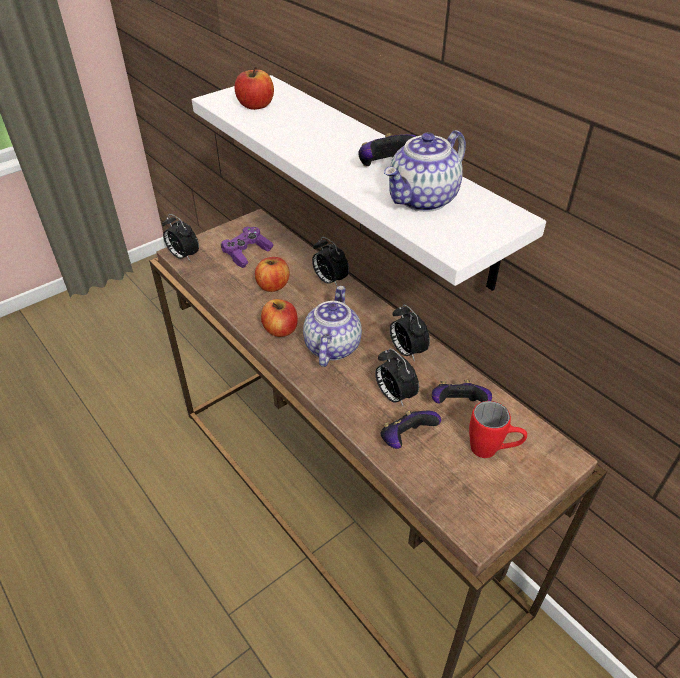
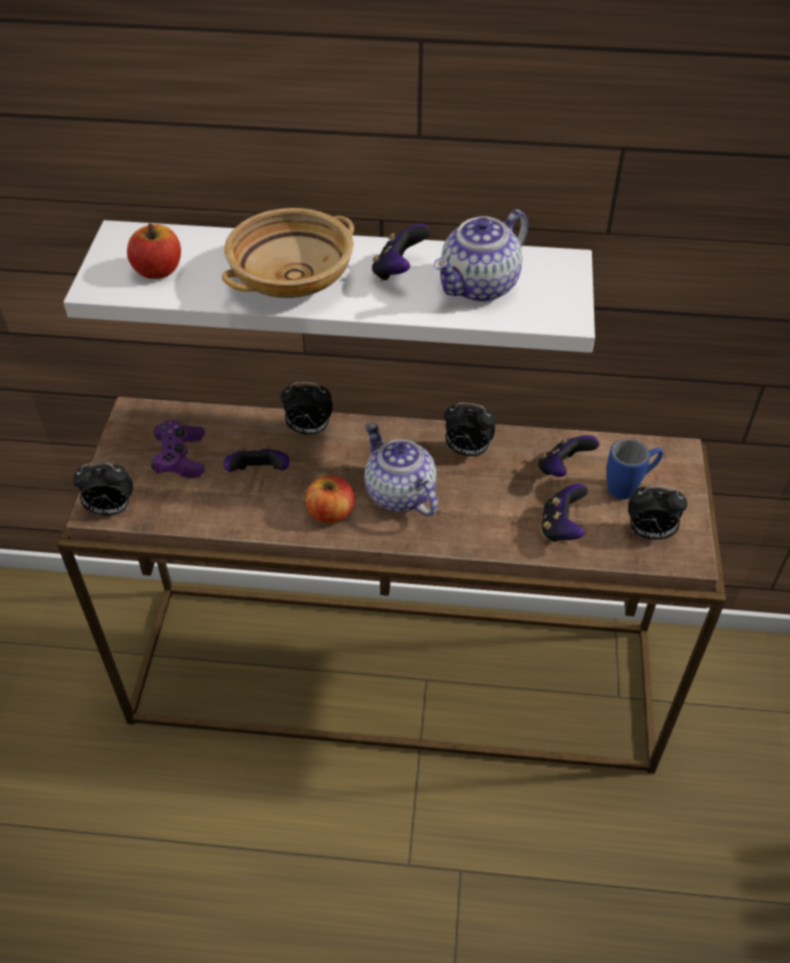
camera: 45 degrees left, 5 degrees up
(273, 286) = (259, 474): apple -> game controller
(317, 140) = (292, 277): none -> beige bowl
(394, 396) = (507, 498): alarm clock -> alarm clock (649, 533)
(423, 200) = (479, 286): teapot -> teapot turned 45 degrees clockwise
(492, 451) = (629, 487): red mug -> blue mug

